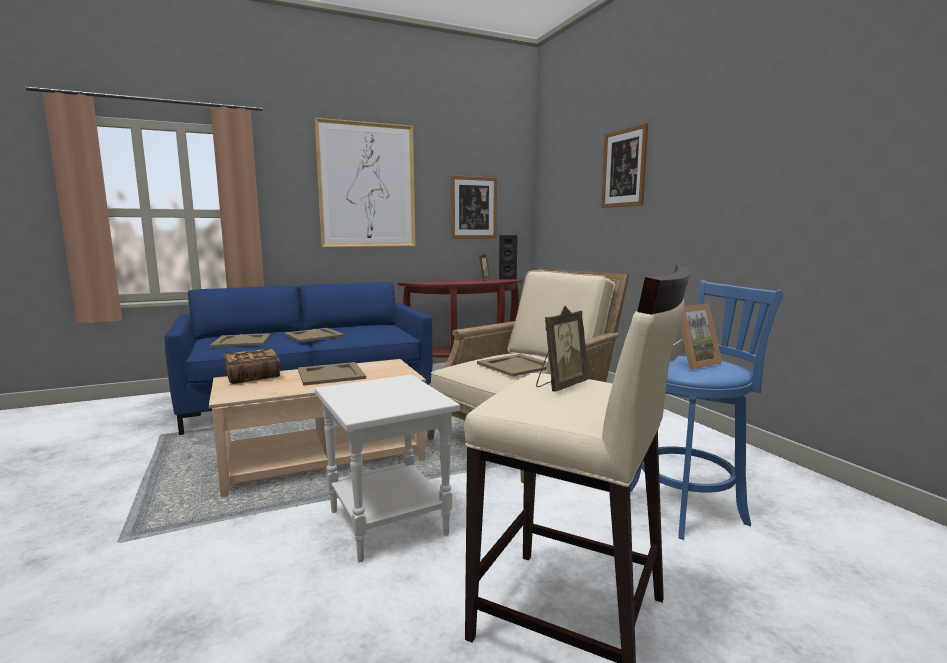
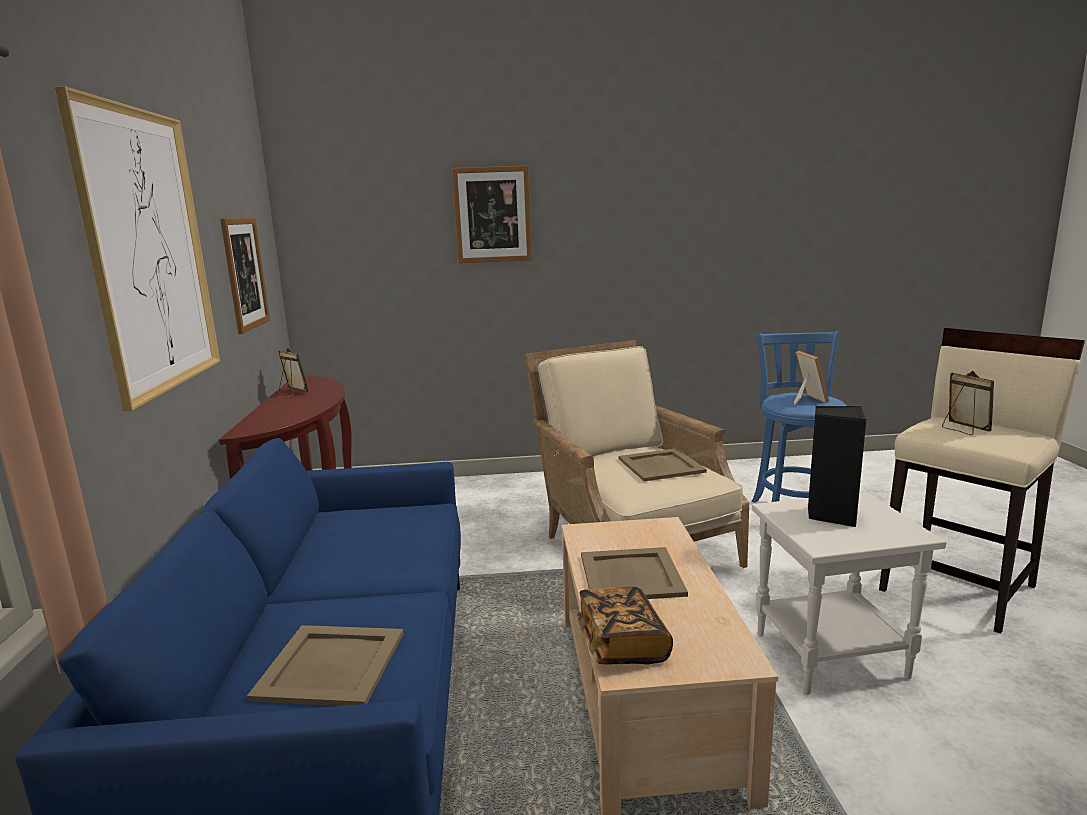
camera: 70 degrees left, 5 degrees up
(314, 335) = (359, 579): beige tray -> none
(507, 278) = (306, 382): black speaker -> black speaker (831, 515)

